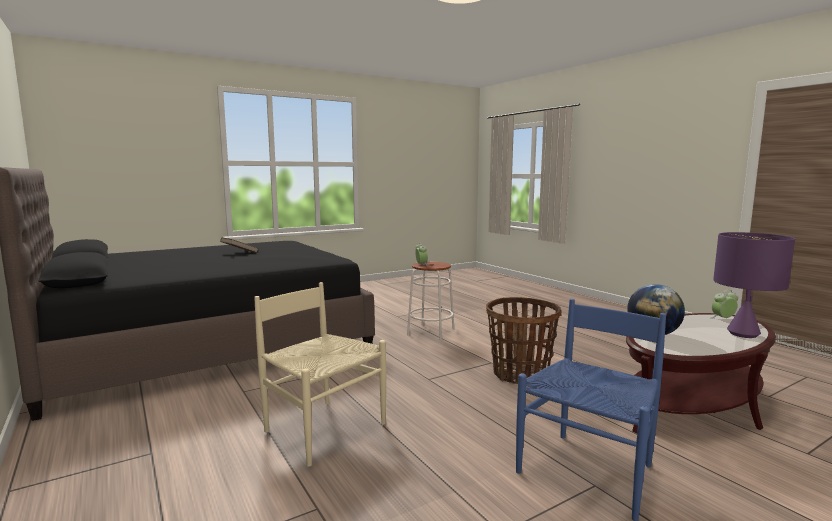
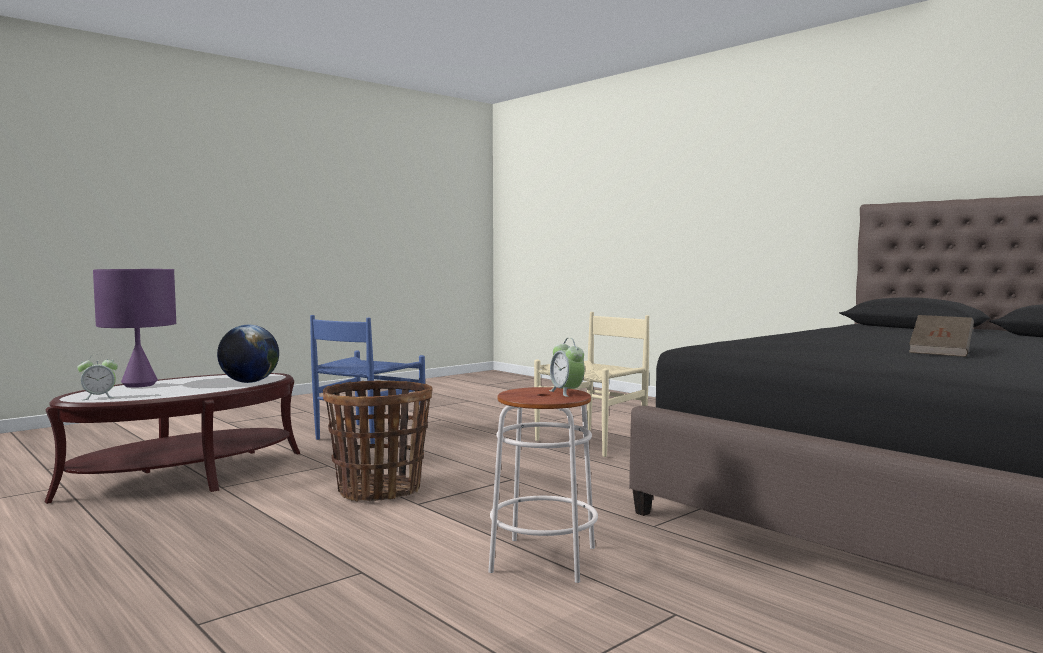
camera: 170 degrees right, 5 degrees down
(322, 429) = (593, 442): beige chair -> beige chair turned 75 degrees counterclockwise

